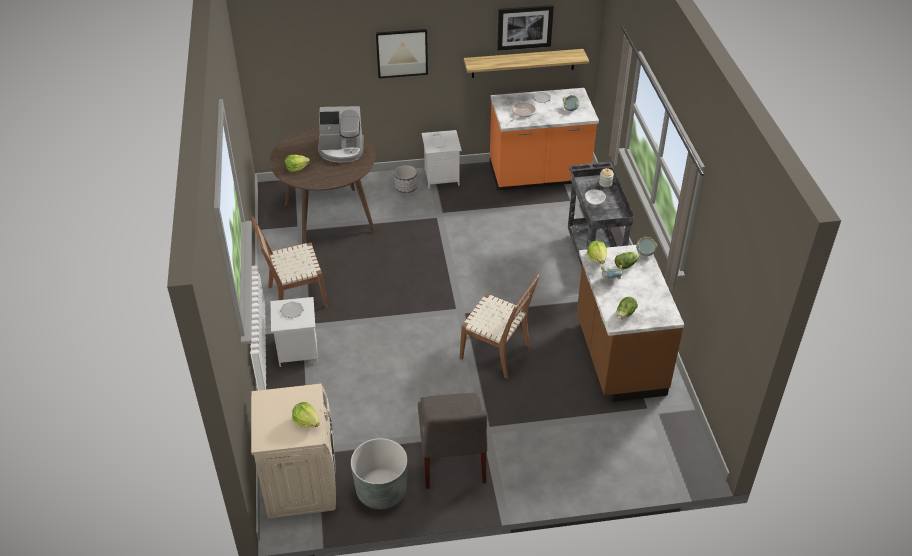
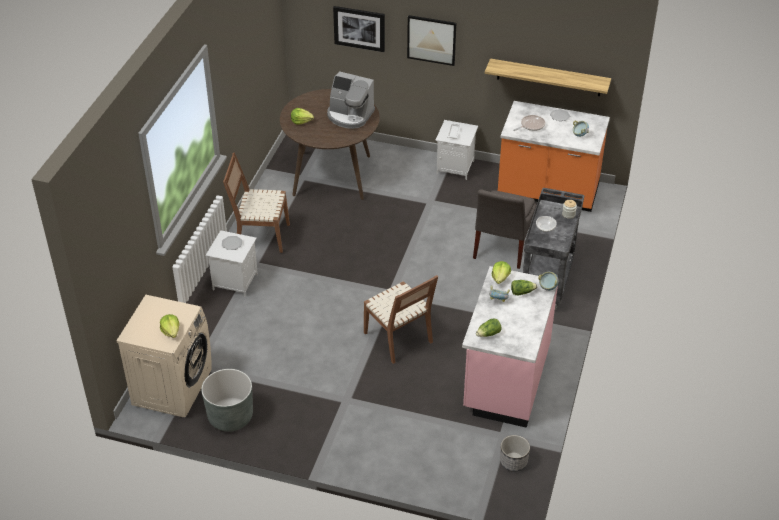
camera: 25 degrees right, 0 degrees up
(406, 187) = (416, 168): planter -> planter (513, 462)
(452, 462) = (301, 415): grey chair -> grey chair (501, 248)
(524, 27) = (552, 43): picture -> picture (359, 28)
(618, 357) = (505, 379): brown counter -> pink counter

